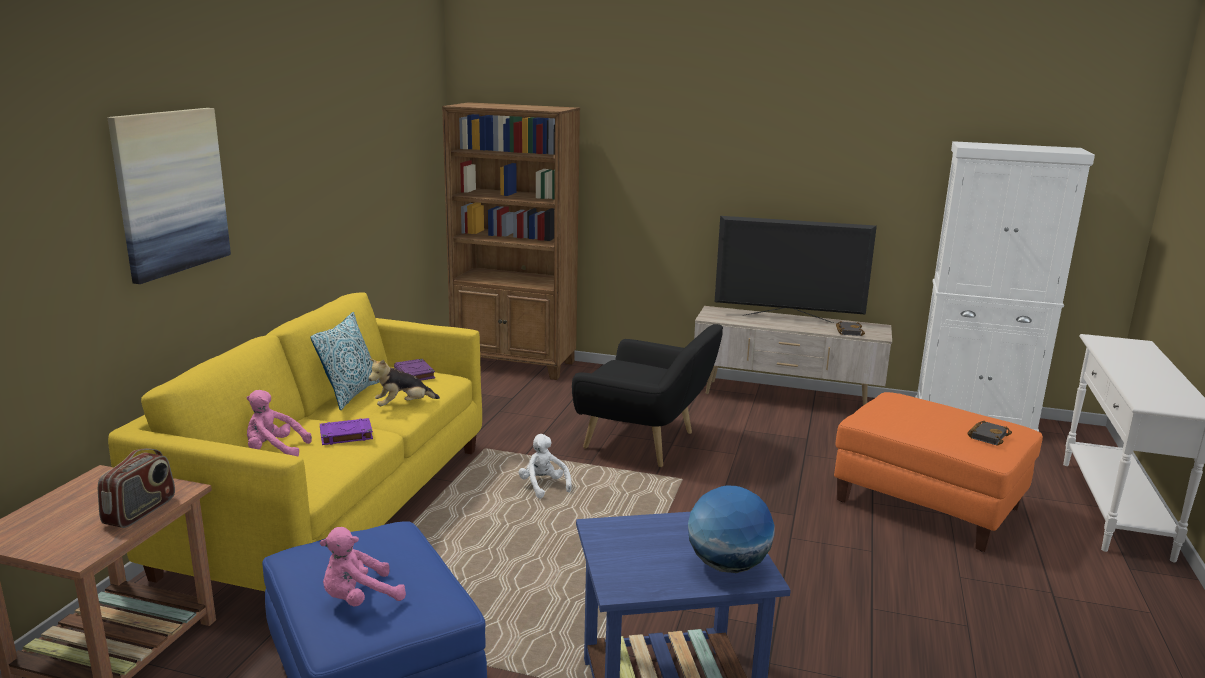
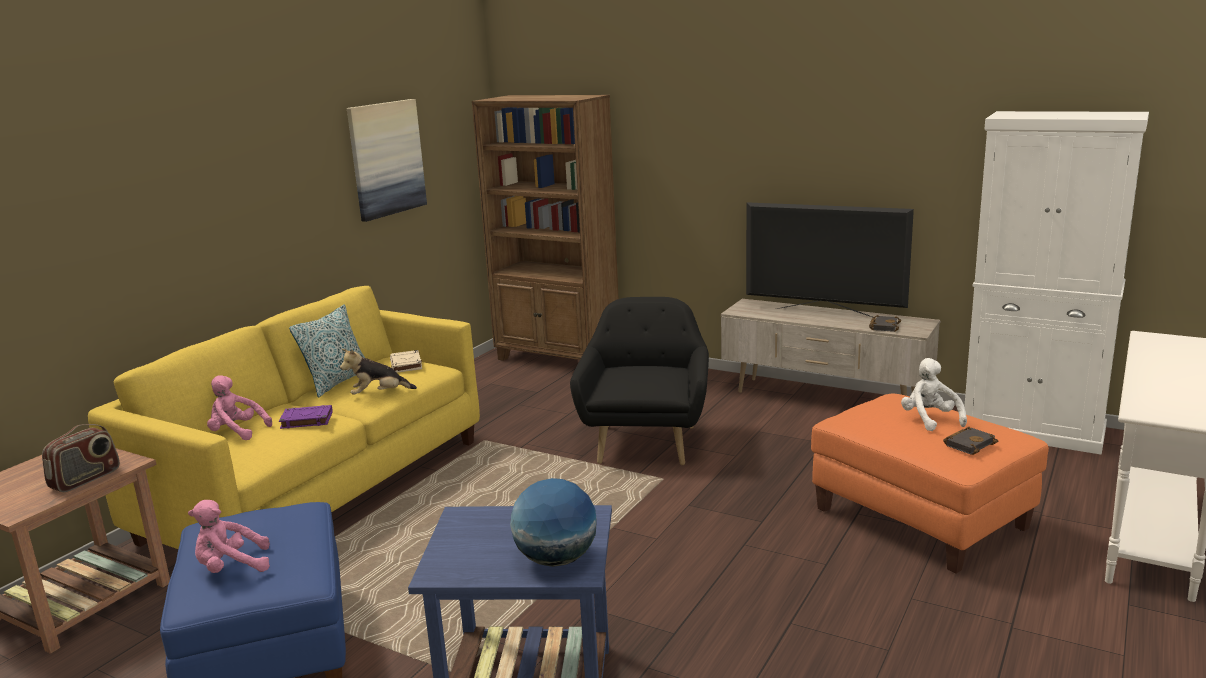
camera: 15 degrees right, 0 degrees up
(170, 192) = (152, 195): picture -> picture (386, 158)
(415, 374) = (406, 365): purple book -> beige book
(543, 486) = (520, 479): white plush toy -> white plush toy (930, 419)
(645, 443) = (646, 441): black armchair -> black armchair turned 120 degrees counterclockwise

